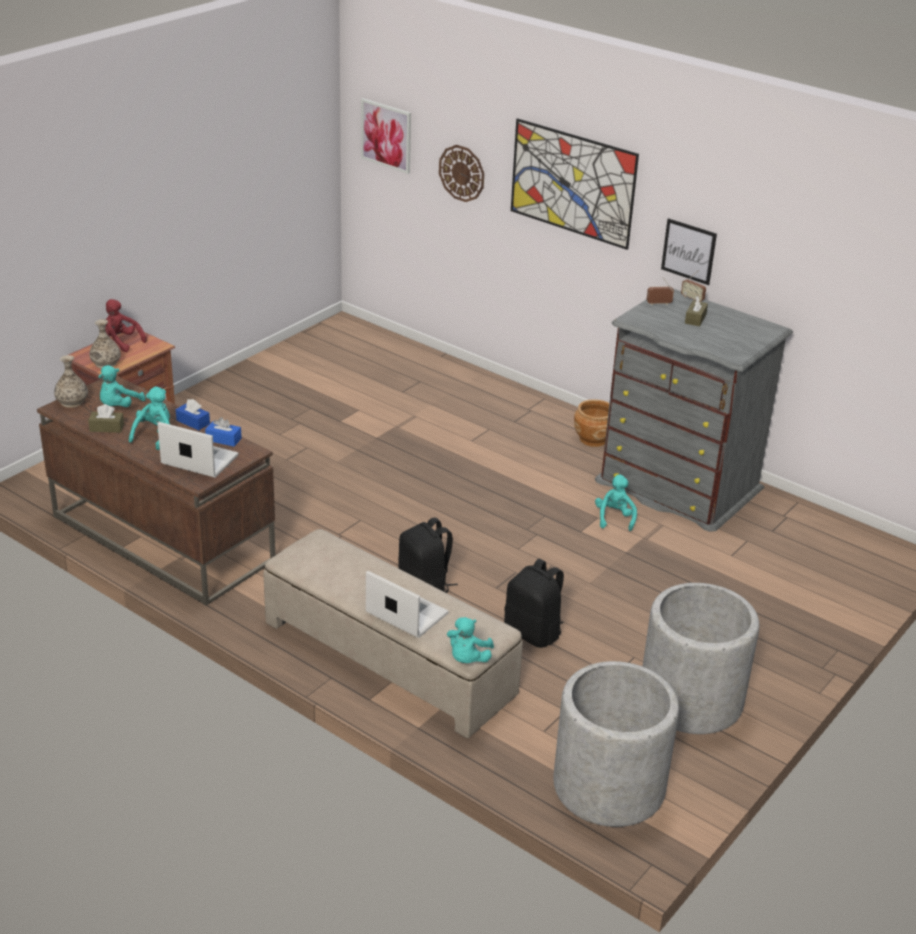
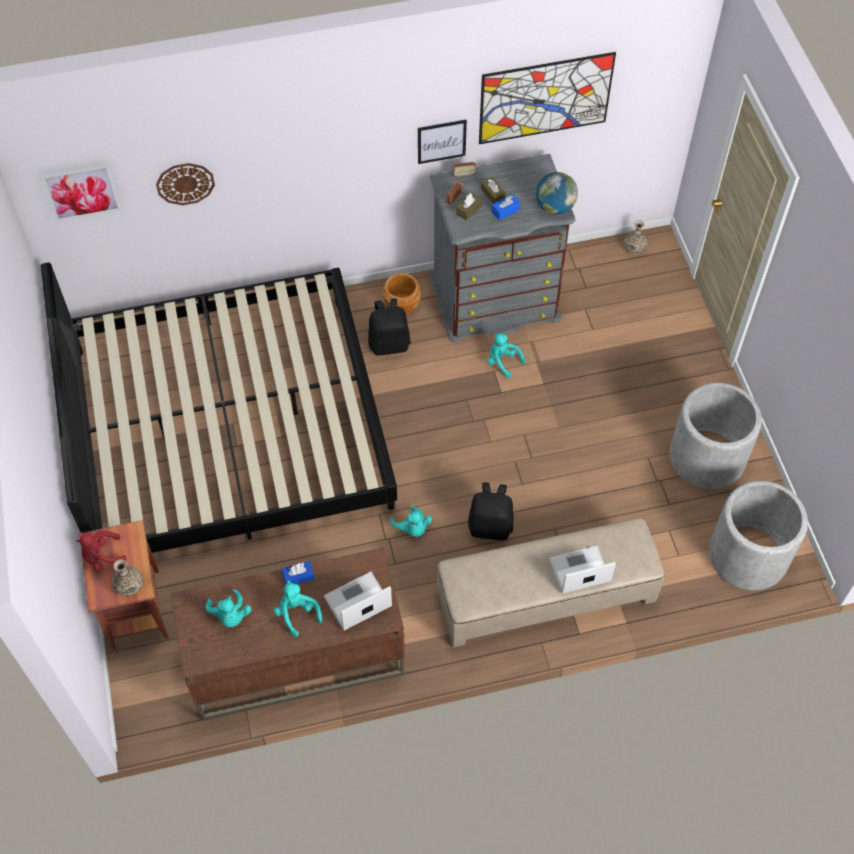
camera: 50 degrees left, 25 degrees up
(72, 401) = (194, 645): vase -> vase (634, 248)
(107, 428) = (257, 641): brown tissue box -> brown tissue box (469, 210)
(223, 439) = (341, 569): blue tissue box -> blue tissue box (505, 211)
(352, 409) = (228, 427): none -> bed
(467, 659) = (650, 566): turquoise plush toy -> turquoise plush toy (412, 528)
(533, 633) = (584, 495): black backpack -> black backpack (389, 344)
(572, 183) = (313, 142): picture -> picture (545, 98)
(735, 352) = (555, 207): none -> globe

